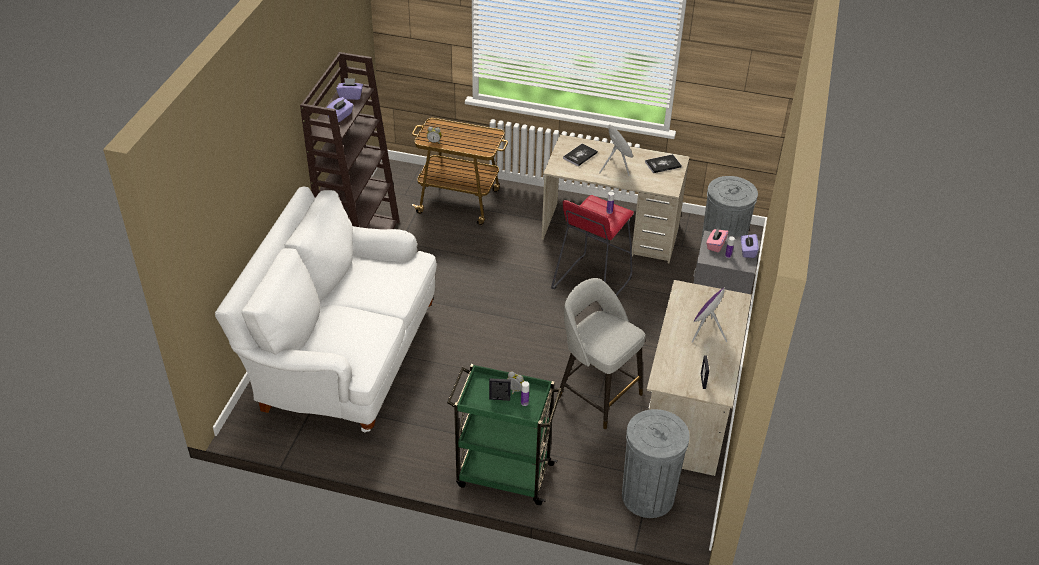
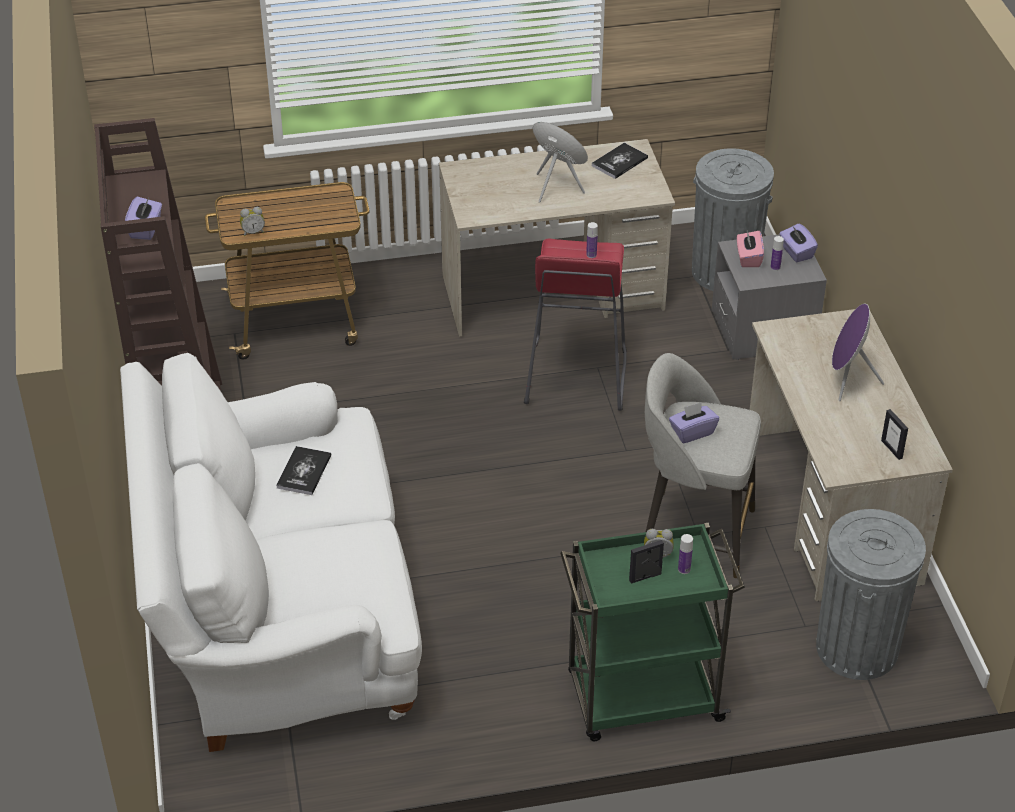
camera: 25 degrees left, 0 degrees up
(350, 96) = (136, 192): purple tissue box -> purple tissue box (692, 432)
(580, 155) = (492, 185): book -> book (304, 472)

